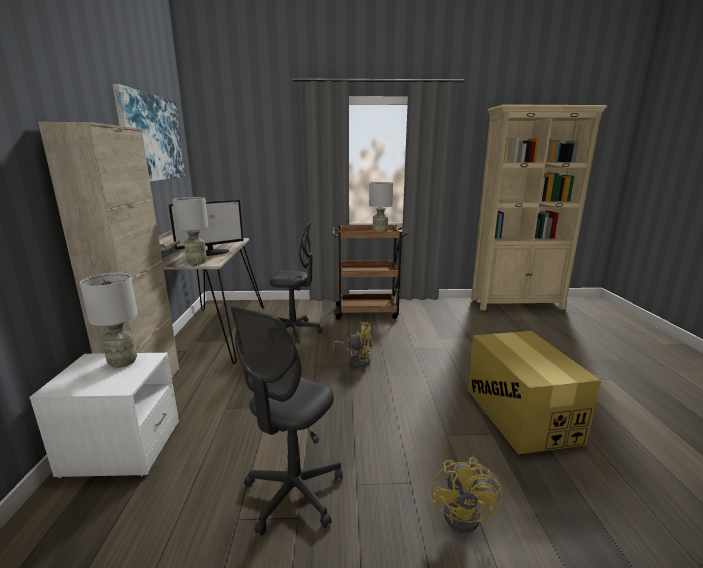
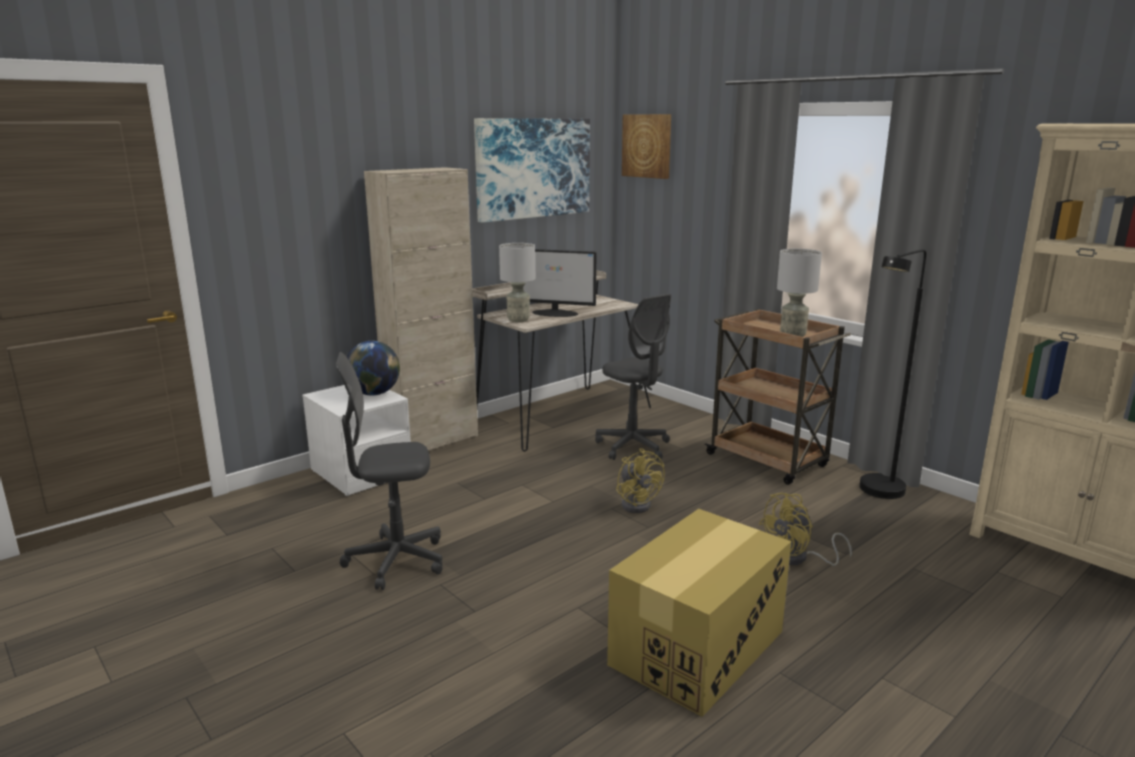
camera: 50 degrees right, 0 degrees up
(123, 362) = (374, 394): grey table lamp -> globe
(219, 126) = (647, 146): none -> picture
(429, 308) = (877, 493): none -> black floor lamp
(467, 514) = (470, 656): yellow fan -> yellow fan (797, 558)

